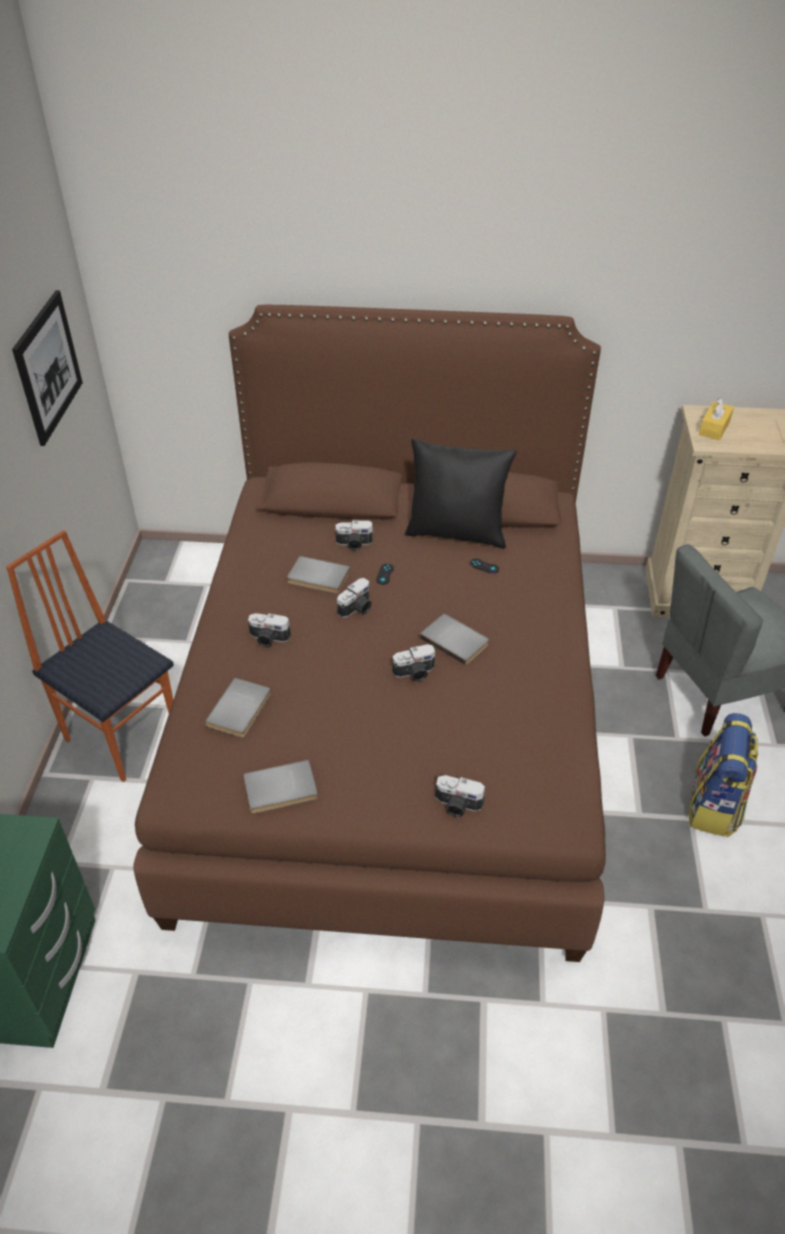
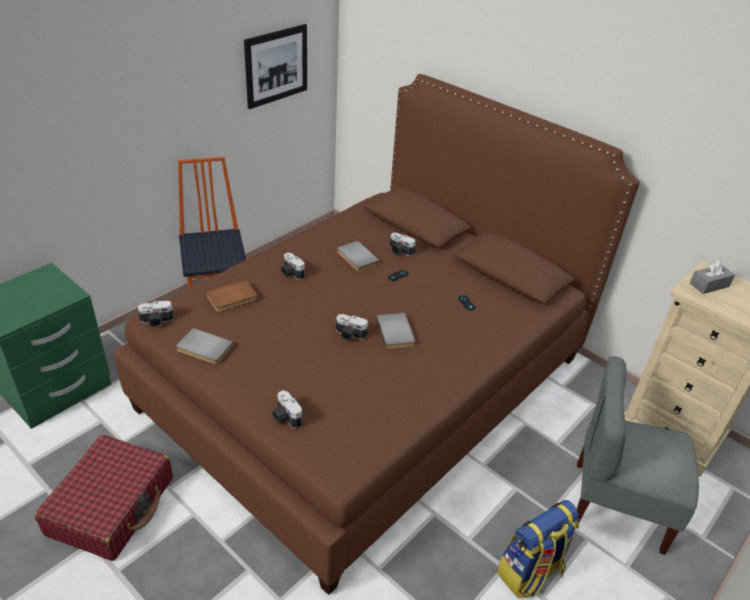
camera: 35 degrees right, 5 degrees down
(241, 710) = (232, 298): grey book -> brown book
(265, 1053) = (112, 506): none -> red suitcase
(357, 608) = (359, 284): camera -> camera (156, 321)
(456, 533) = (471, 276): black pillow -> none
(714, 428) = (709, 285): yellow tissue box -> grey tissue box

